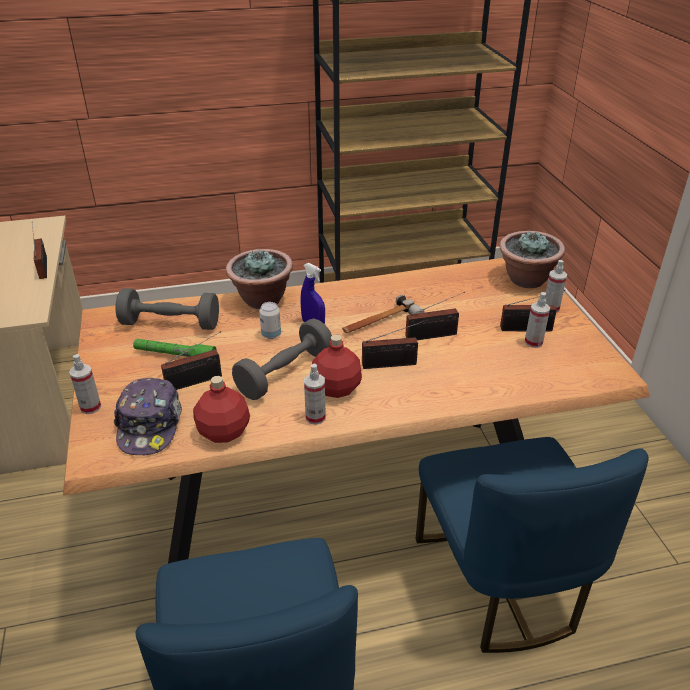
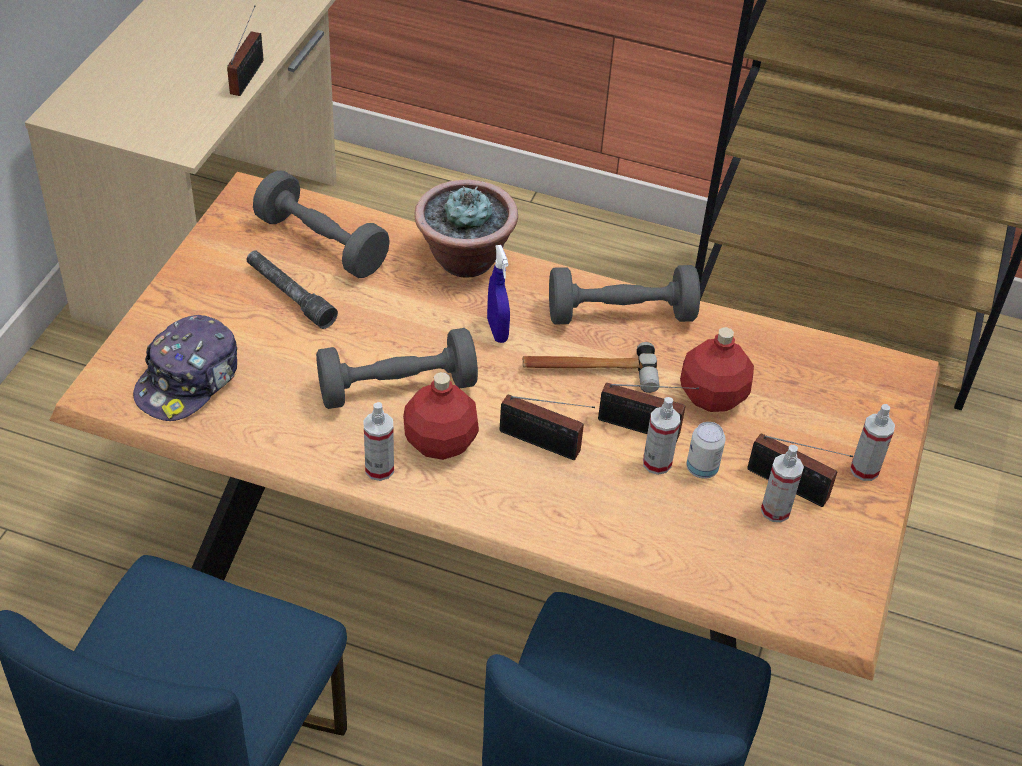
camera: 30 degrees right, 10 degrees up
(90, 407) = (145, 322): spray bottle -> spray bottle (657, 463)
(175, 355) = (289, 295): green flashlight -> grey flashlight
(197, 381) = (286, 346): radio -> none
(224, 431) = (261, 432): red bottle -> red bottle (713, 396)
(271, 334) = (429, 321): can -> can (702, 469)
(369, 292) = (620, 314): none -> grey dumbbell
(526, 280) = (878, 403): potted plant -> none

